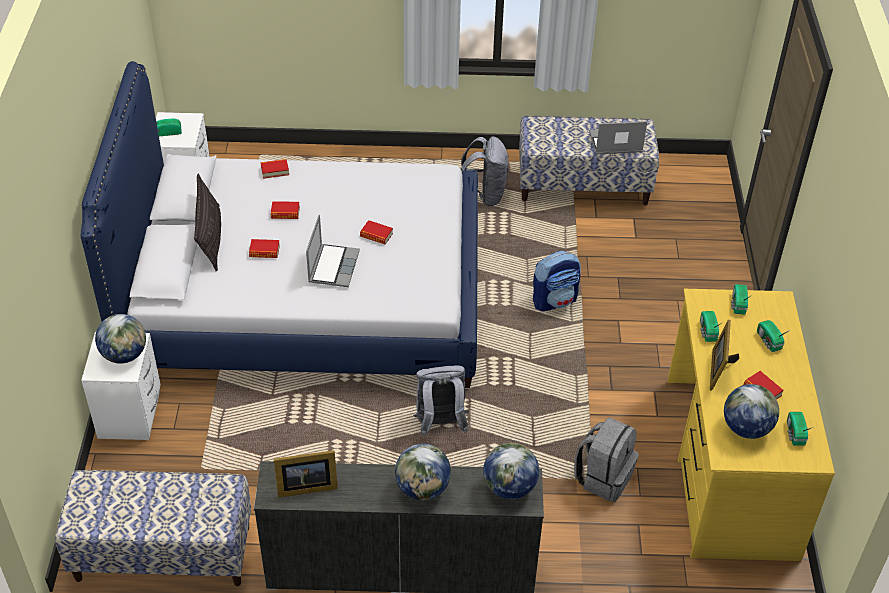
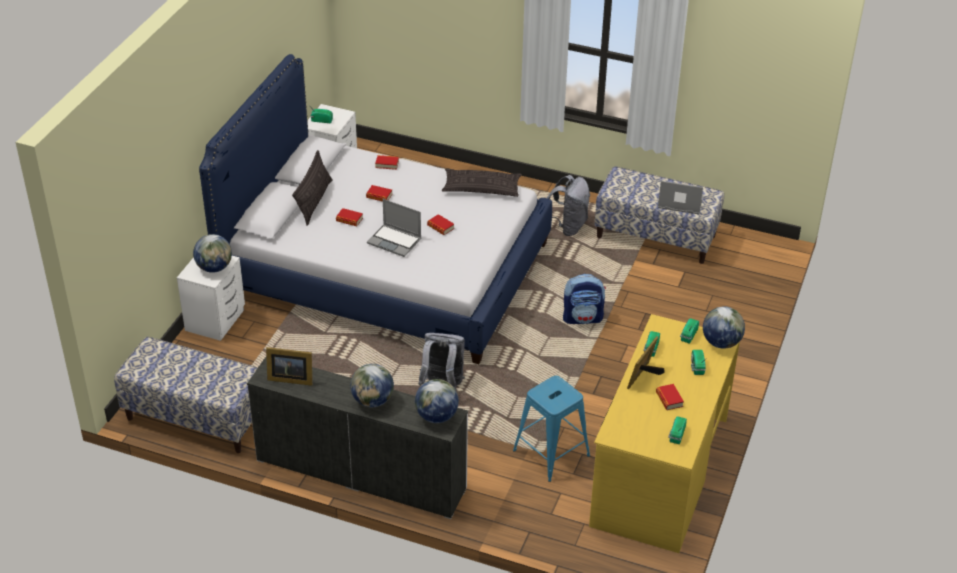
camera: 20 degrees right, 5 degrees down
(333, 266) = (395, 241): laptop -> laptop turned 90 degrees clockwise
(398, 175) = (481, 188): none -> pillow
(603, 477) = (551, 453): grey backpack -> blue stool
(746, 428) = (639, 421): globe -> globe (721, 342)

